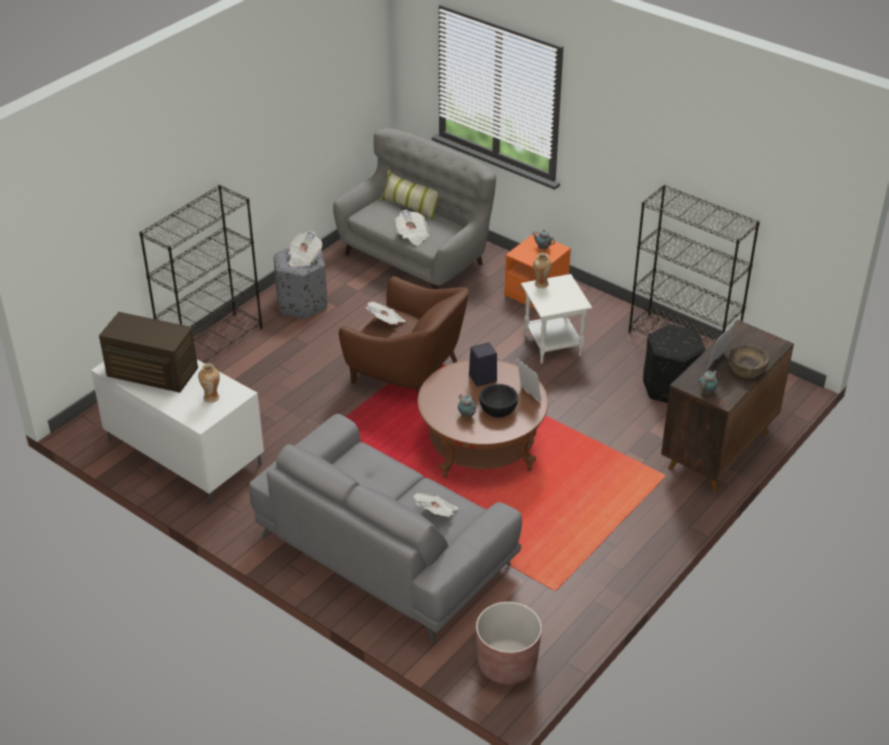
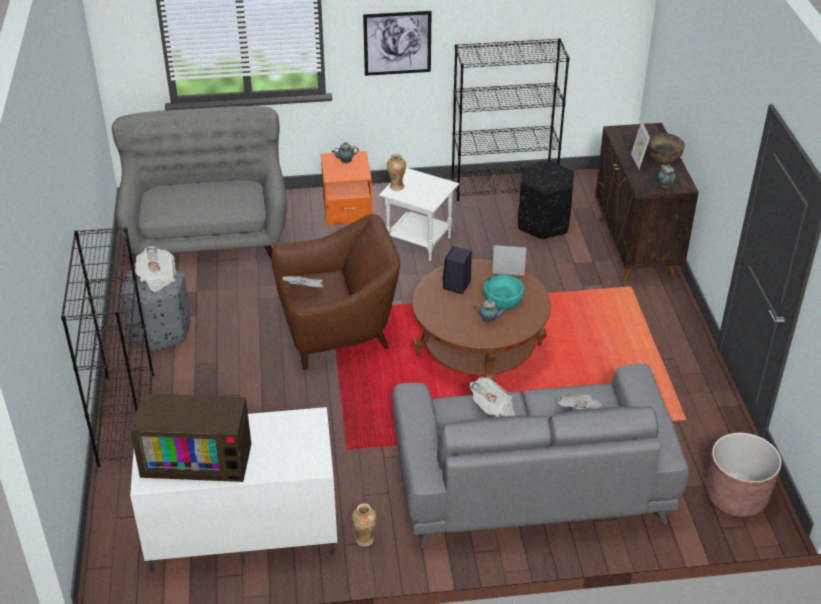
camera: 45 degrees left, 0 degrees up
(150, 373) = (198, 458): television -> television turned 150 degrees counterclockwise
(211, 397) = (292, 439): vase -> vase (364, 539)
(410, 207) = (182, 187): pillow -> none
(412, 235) = (223, 208): newspaper -> newspaper (493, 408)
(498, 408) = (502, 300): black bowl -> turquoise bowl
(616, 161) = (397, 43): none -> picture

